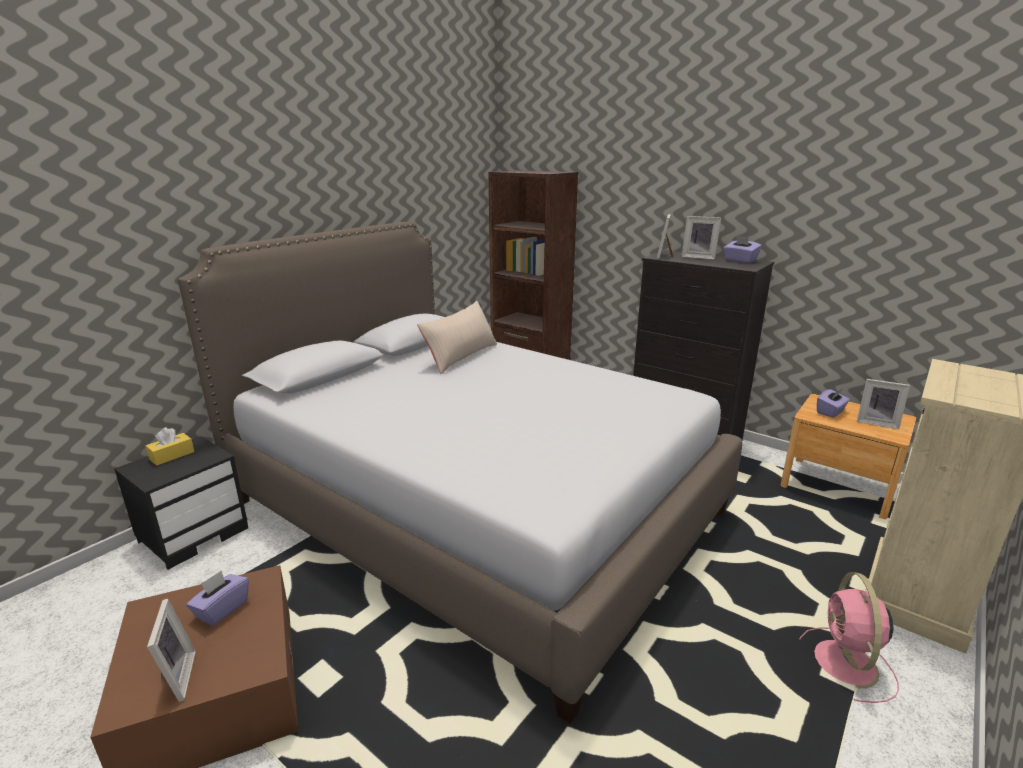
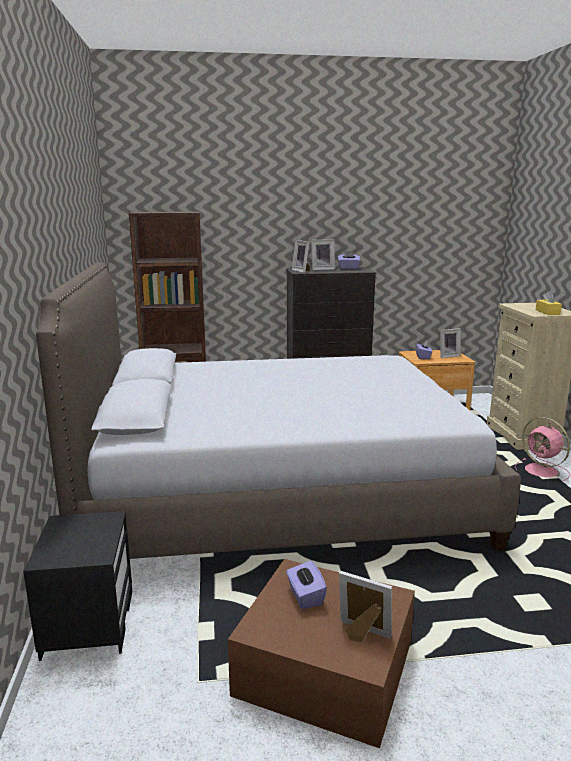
camera: 45 degrees left, 5 degrees down
(172, 455) = (62, 536): yellow tissue box -> yellow tissue box (547, 312)
(461, 356) = (212, 374): beige pillow -> none

